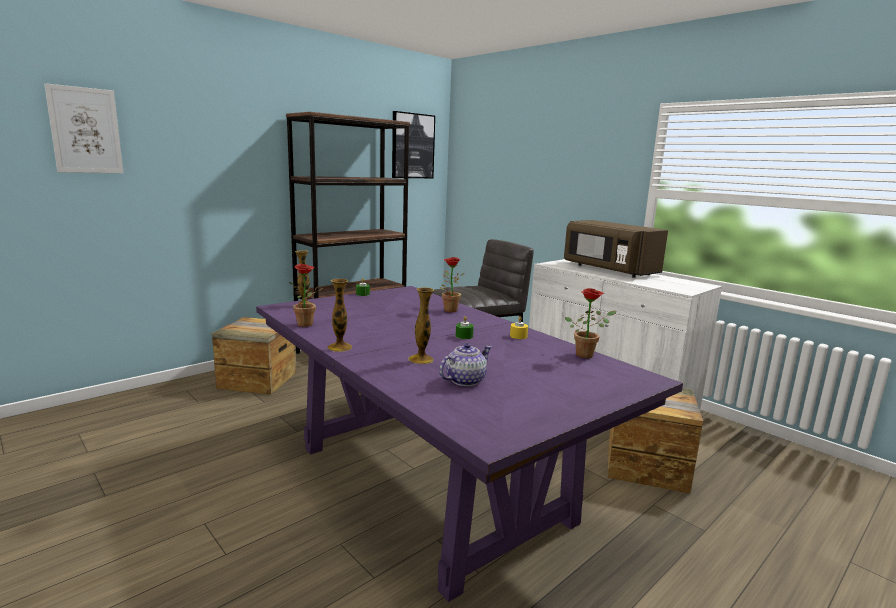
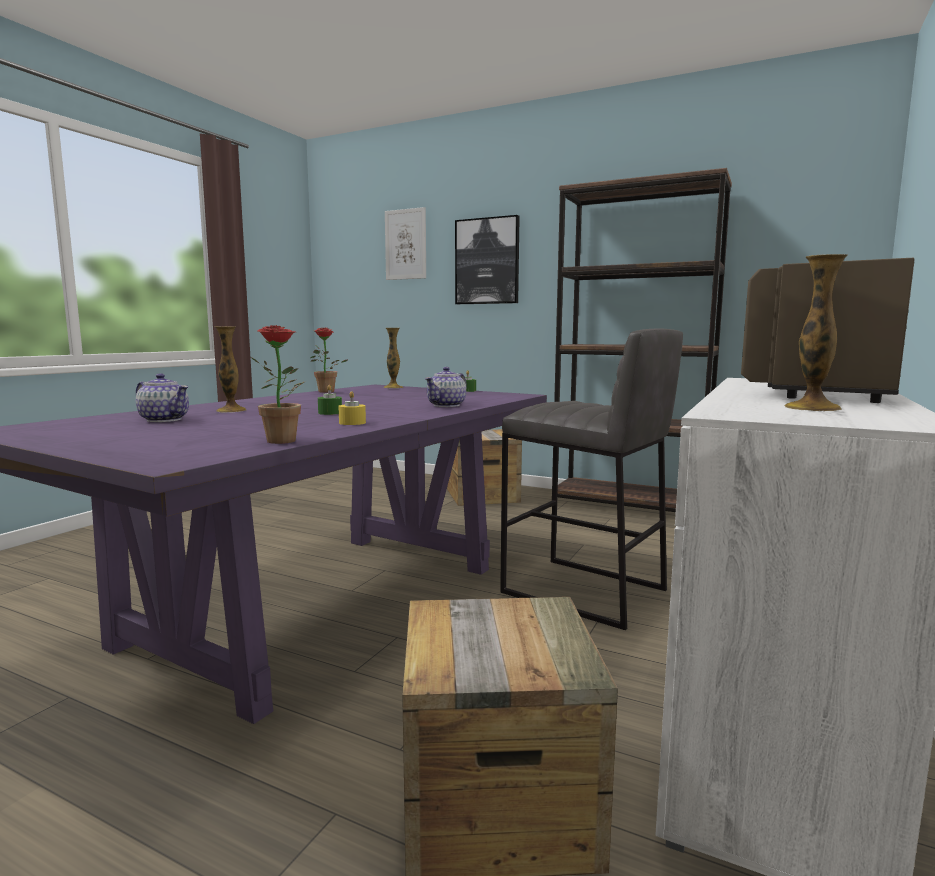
camera: 70 degrees right, 5 degrees down
(339, 347) = (259, 399): vase -> vase (812, 408)
(412, 146) = (797, 210): picture -> picture (487, 261)
(448, 309) = (447, 405): potted plant -> teapot

